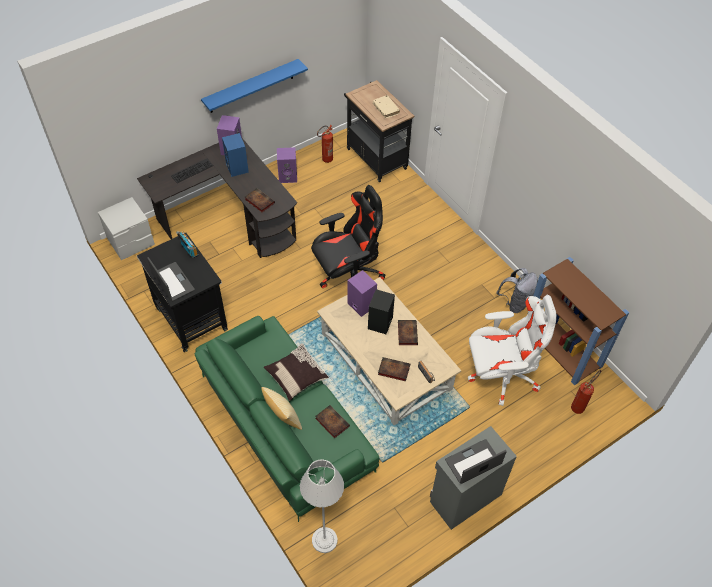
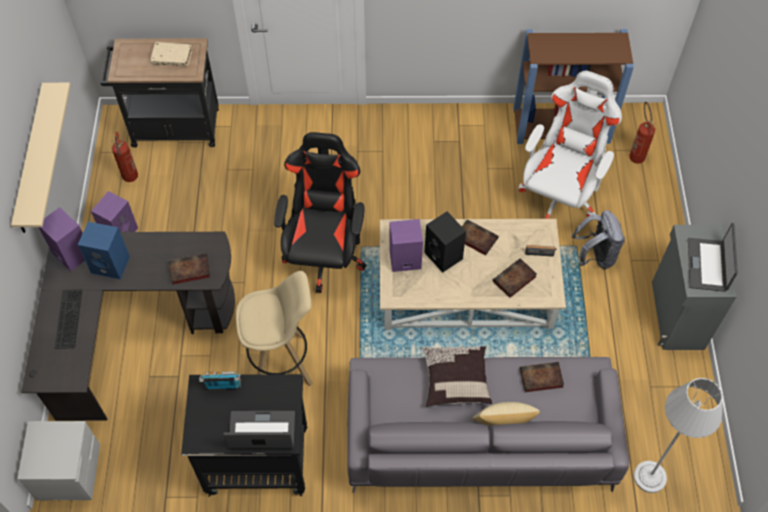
camera: 55 degrees left, 5 degrees up
(251, 86) = (31, 160): blue shelf -> beige shelf
(261, 296) = (282, 364): none -> beige stool
(284, 424) = (479, 437): green sofa -> grey sofa
(515, 303) = (479, 127): grey backpack -> grey backpack (595, 256)

